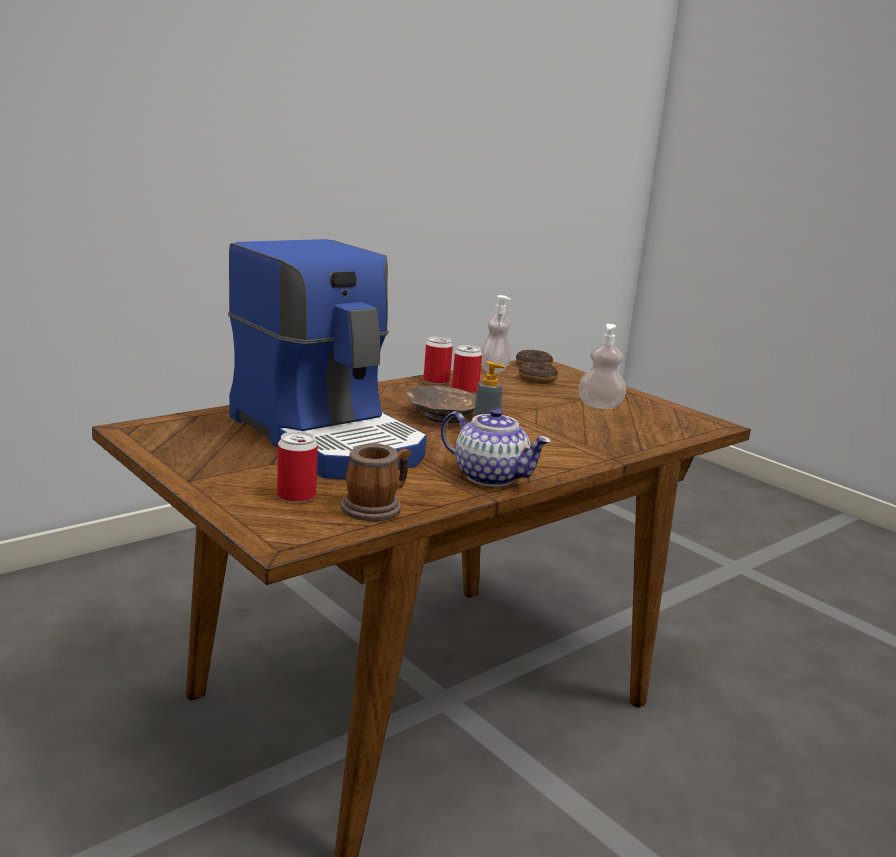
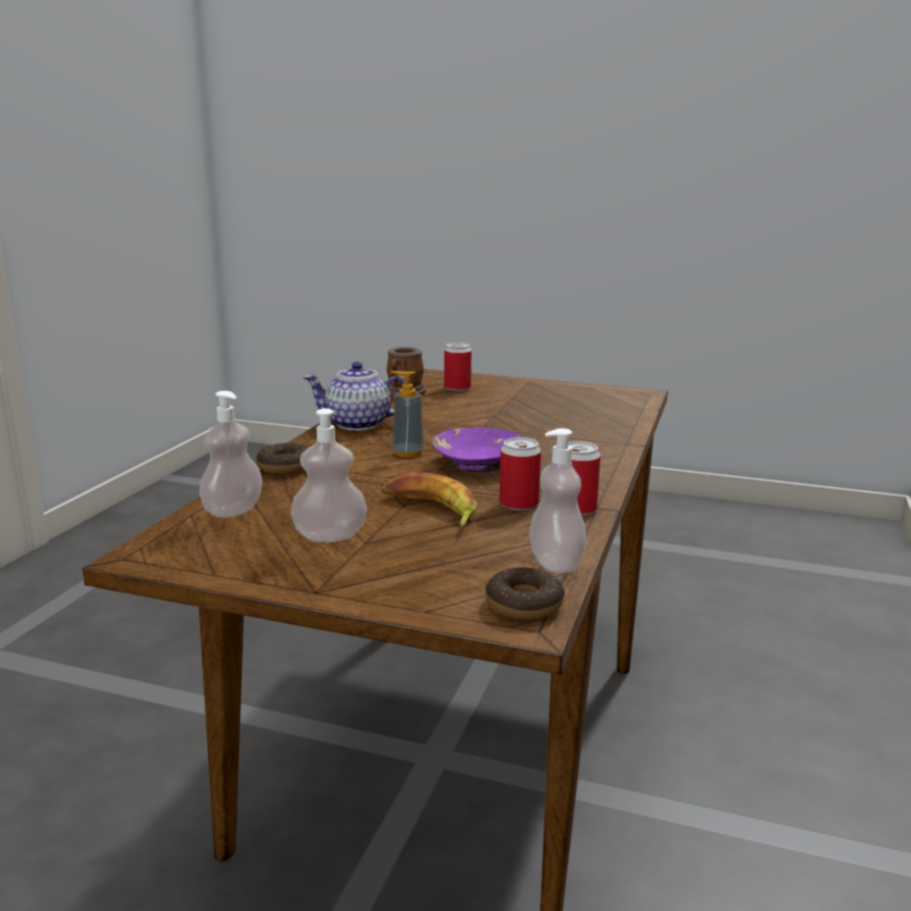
camera: 150 degrees right, 0 degrees up
(329, 437) = (521, 419): coffee machine -> none
(444, 416) = (478, 463): brown bowl -> purple bowl
(524, 401) = (430, 510): none -> banana
(537, 379) = (471, 566): donut -> donut (285, 467)
(654, 433) = (233, 511): none -> soap dispenser

